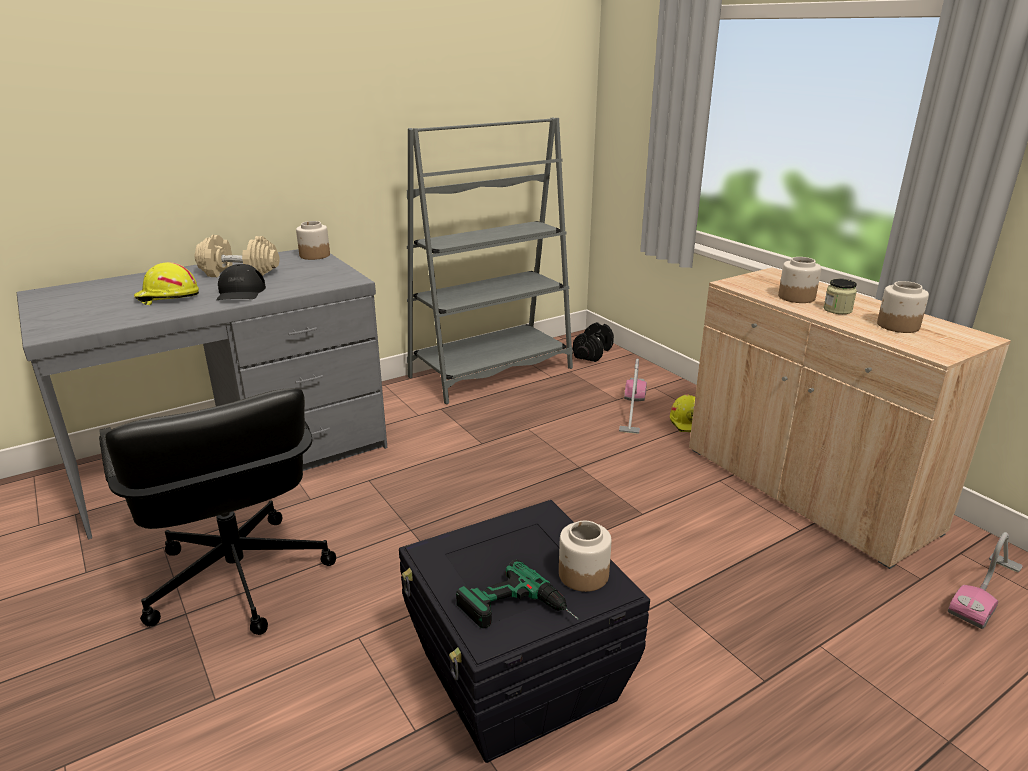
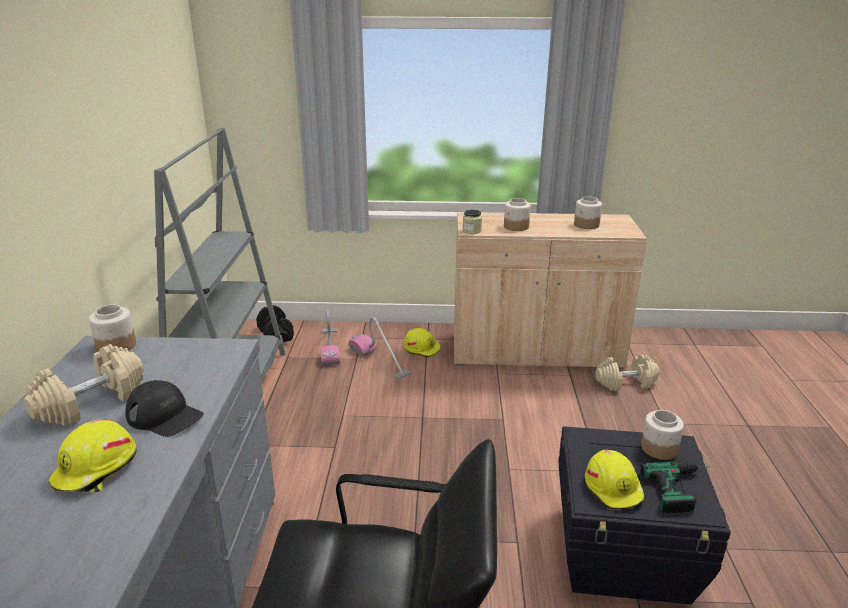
camera: 55 degrees left, 0 degrees up
(469, 560) = (614, 488): none -> yellow hard hat
(837, 310) = (548, 226): jar -> jar (471, 231)
(858, 580) = (625, 382): none -> beige dumbbell
(986, 591) = (659, 354): vacuum cleaner -> vacuum cleaner (330, 347)

